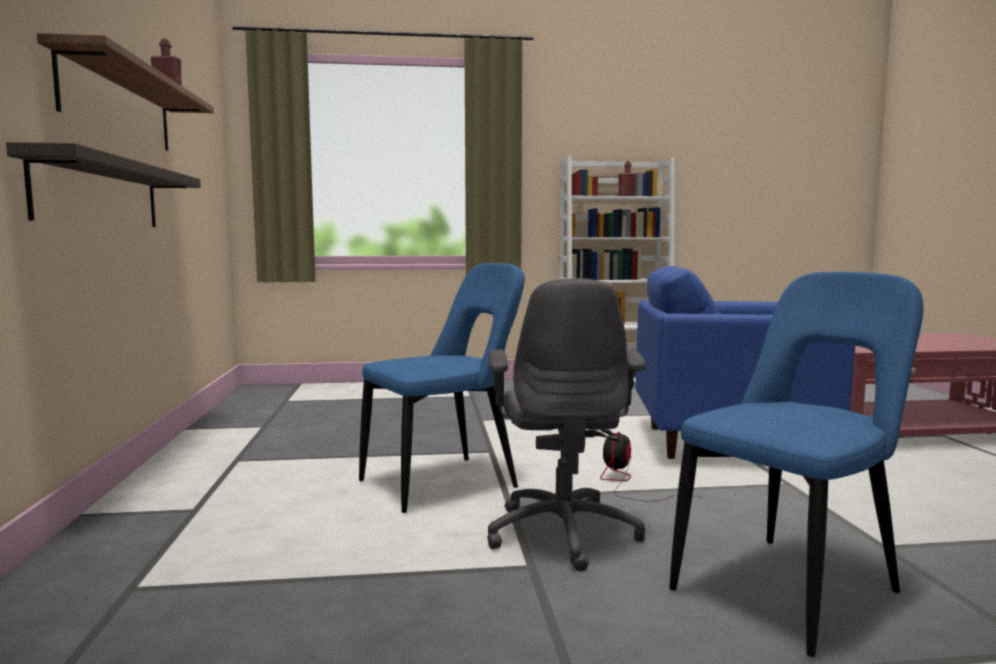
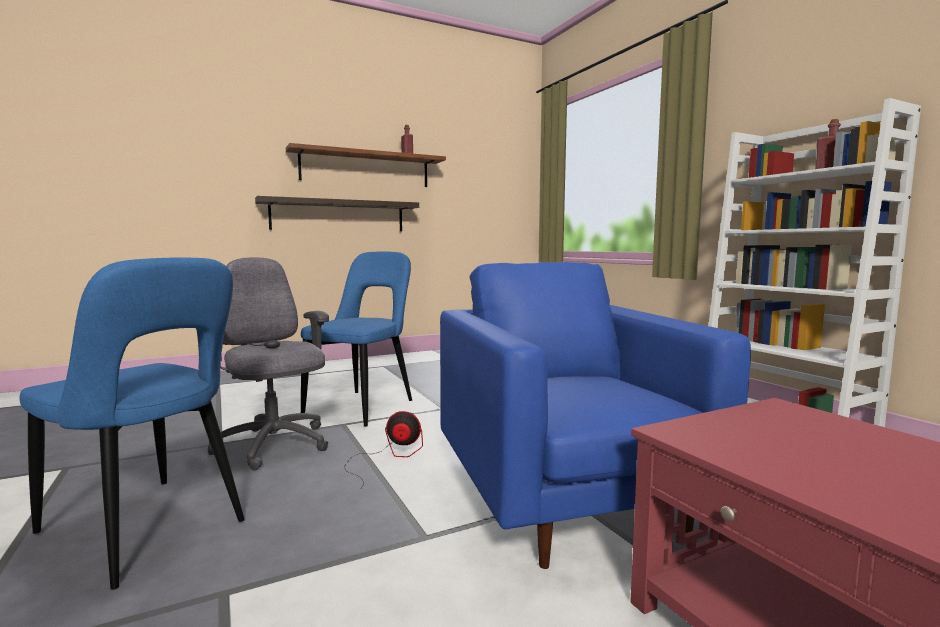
camera: 70 degrees right, 0 degrees up
(445, 483) = (363, 407): blue chair -> blue chair turned 105 degrees counterclockwise
(563, 533) = (273, 446): grey office chair -> grey office chair turned 75 degrees clockwise

